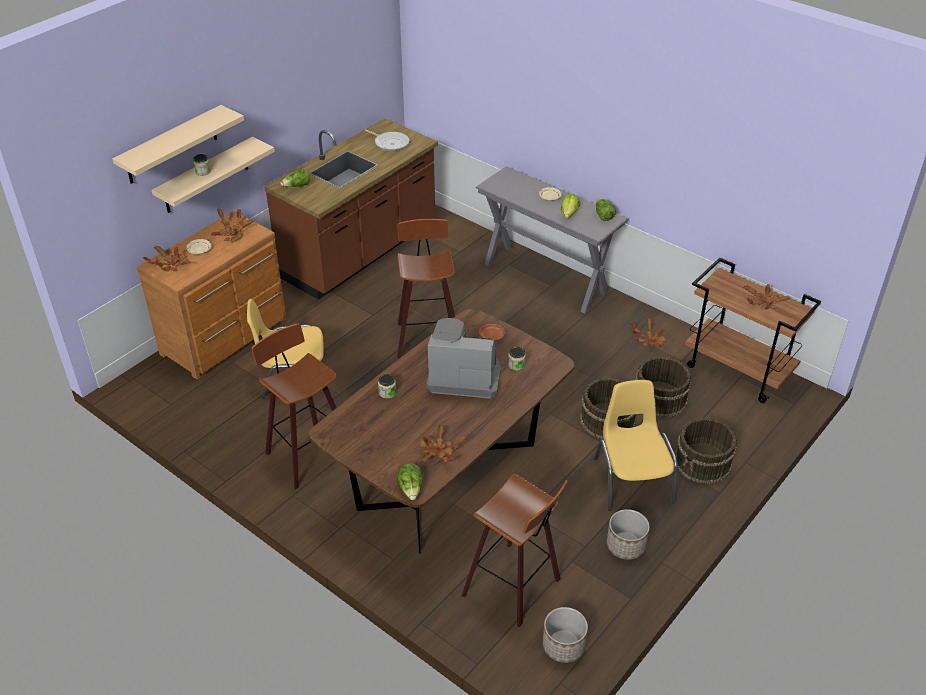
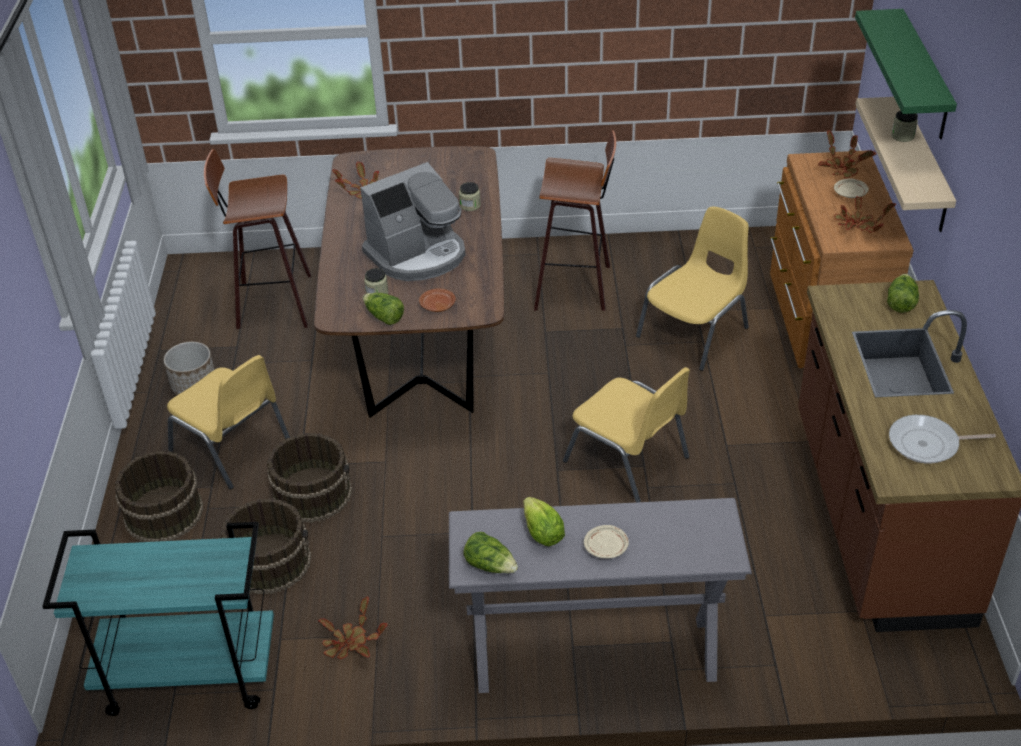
camera: 140 degrees right, 0 degrees up
(171, 145) = (924, 75): beige shelf -> green shelf
(411, 489) = (354, 160): lettuce -> lettuce (384, 317)
(427, 336) = (628, 460): stool -> yellow chair
(563, 646) = (194, 291): planter -> none
(738, 371) = (187, 676): brown cart -> turquoise cart
(764, 303) = (137, 574): potted plant -> none

